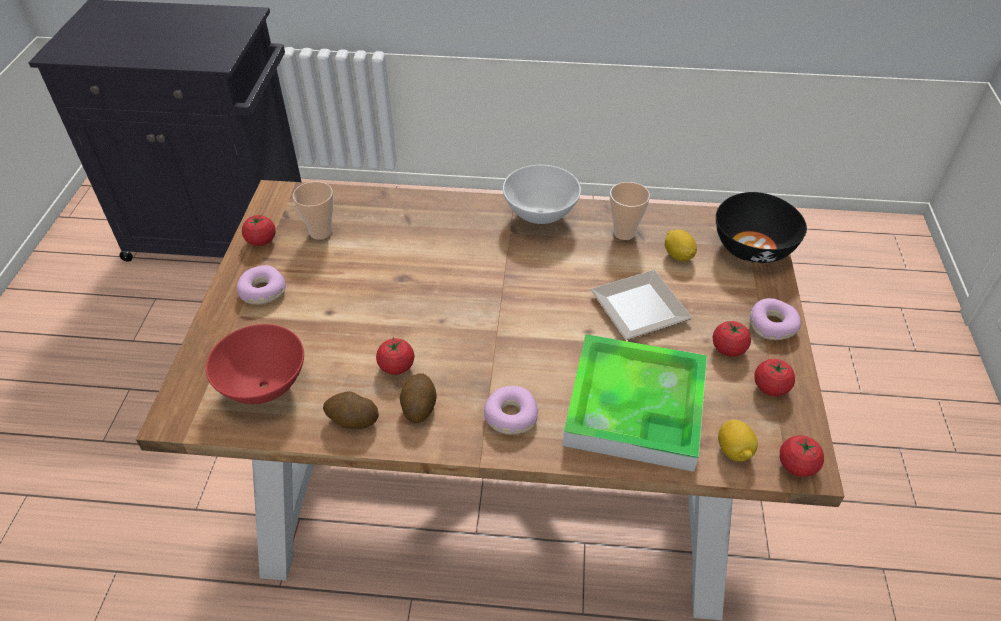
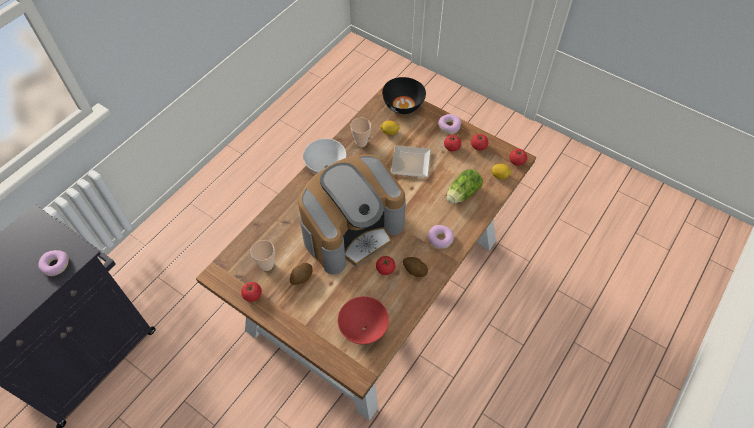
camera: 60 degrees left, 10 degrees up
(262, 291) = (294, 308): donut -> donut (55, 265)
(352, 420) = (406, 299): potato -> potato (301, 277)
(446, 294) = (352, 230): none -> coffee machine
(635, 406) = (461, 194): tray -> lettuce

